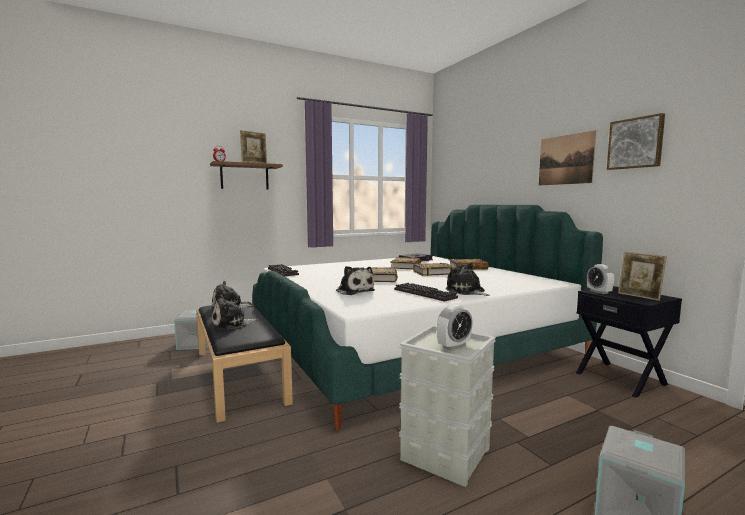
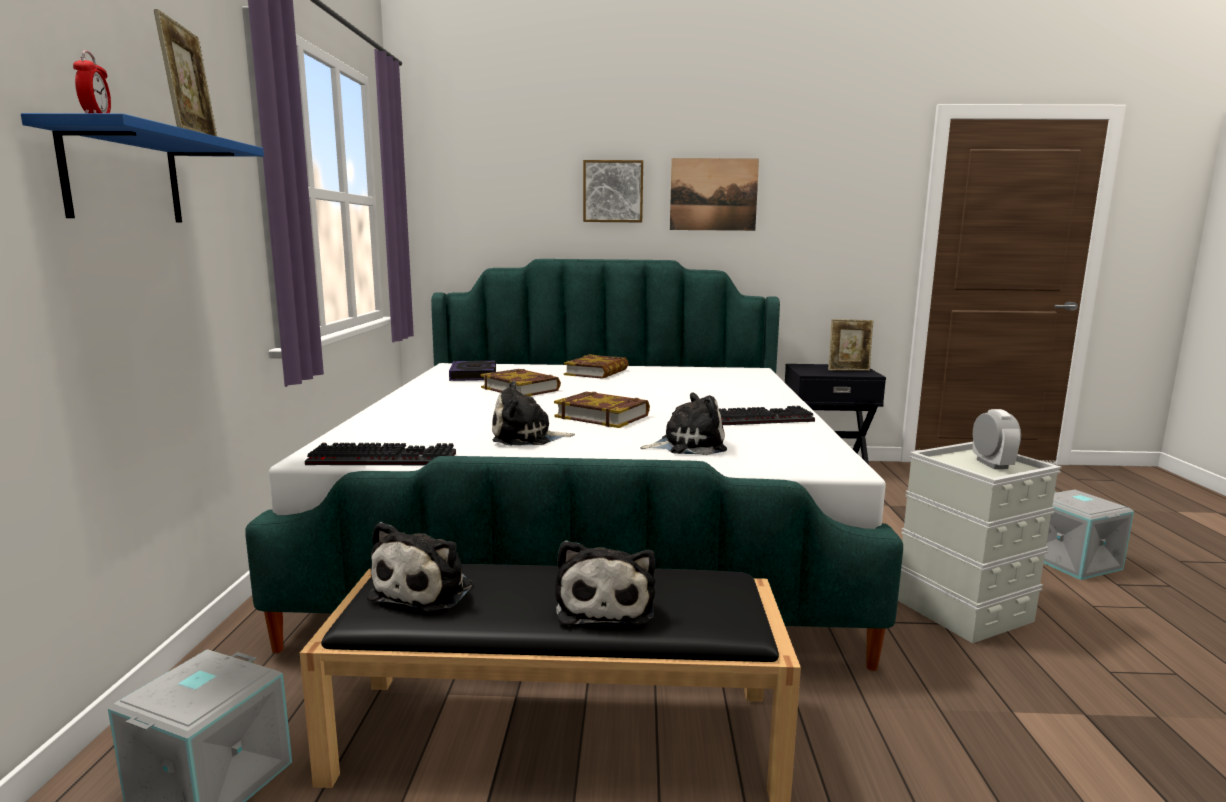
camera: 60 degrees left, 5 degrees up
(244, 177) = (123, 177): brown shelf -> blue shelf
(433, 272) = (604, 389): book -> none
(466, 291) = (762, 403): plush toy -> plush toy (526, 437)
(599, 292) = (815, 373): alarm clock -> none
(635, 143) = (810, 184): picture -> picture (613, 191)

